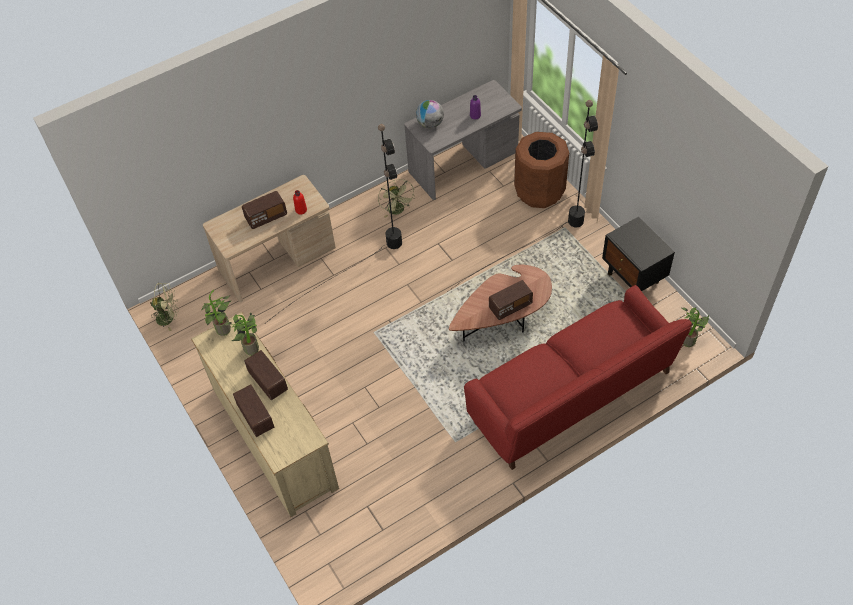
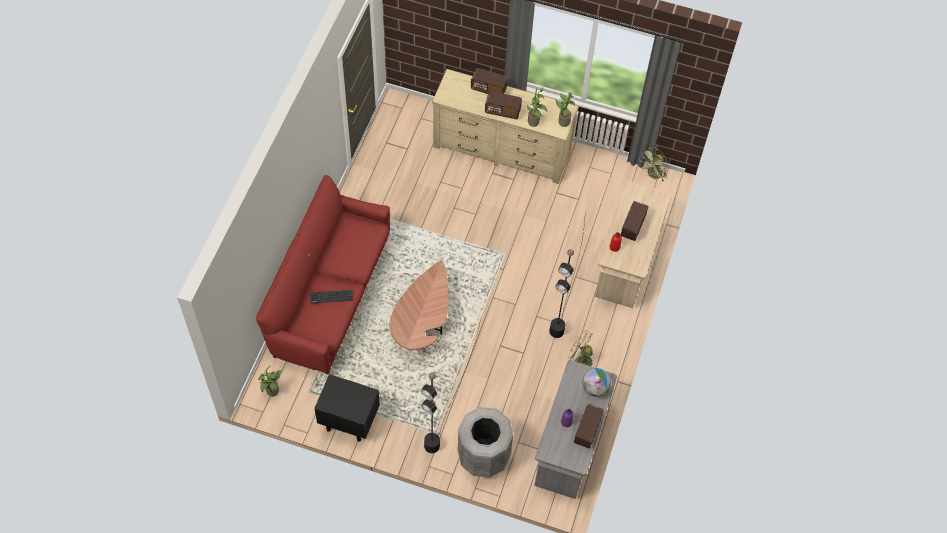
camera: 135 degrees right, 5 degrees up
(510, 306) = (412, 304): radio -> radio (587, 430)
(539, 192) = (483, 456): brown trash can -> grey trash can
(588, 341) = (331, 296): none -> keyboard

